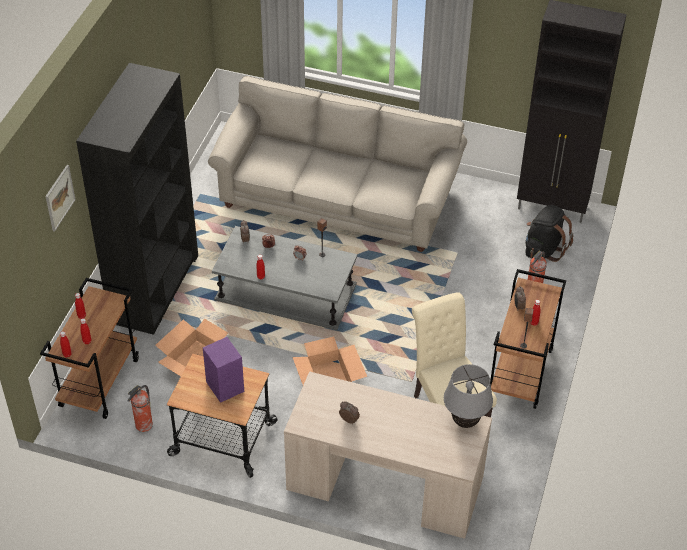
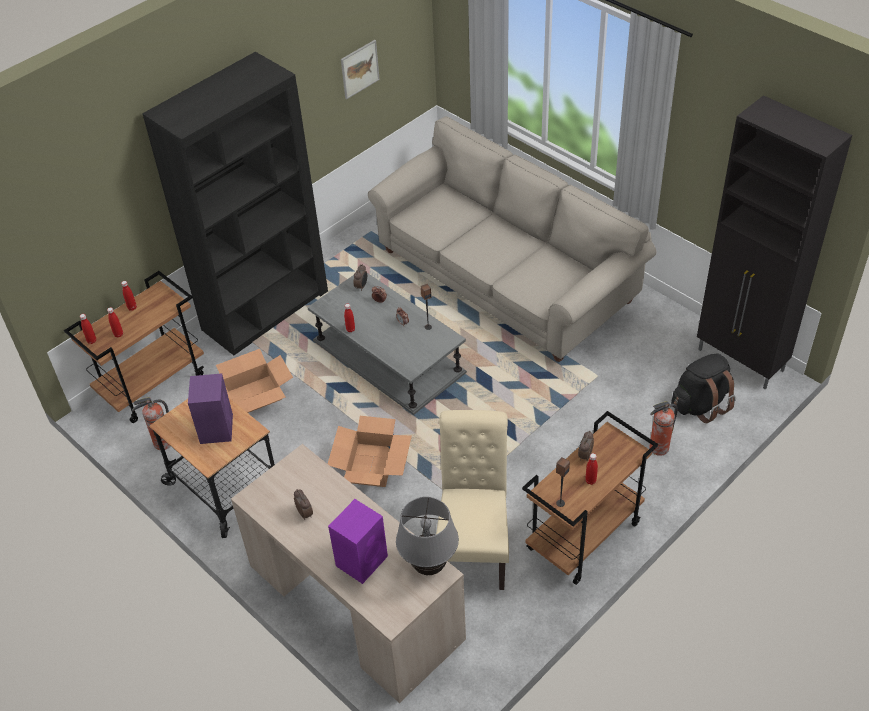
camera: 30 degrees right, 0 degrees up
(59, 197) = (112, 170): picture -> picture (359, 69)
(415, 436) = (362, 560): none -> purple speaker

